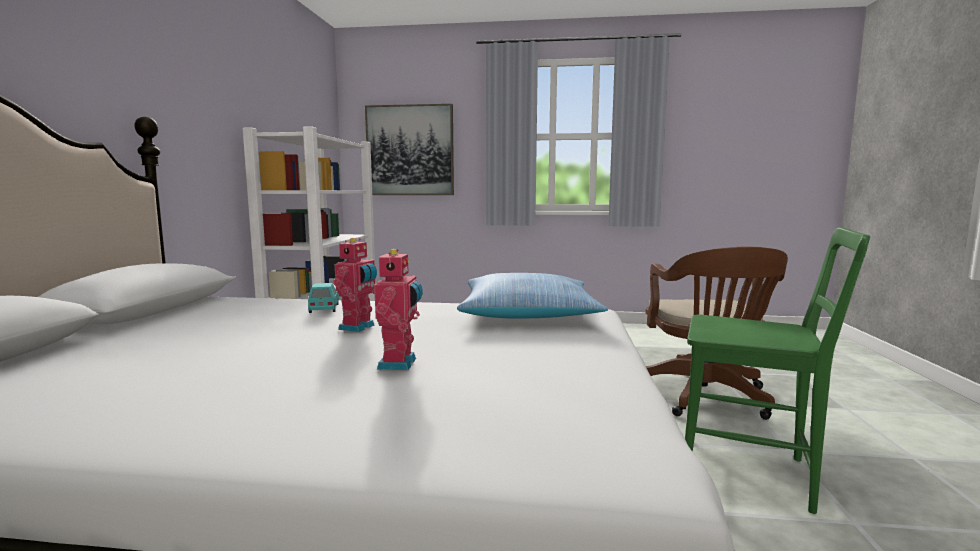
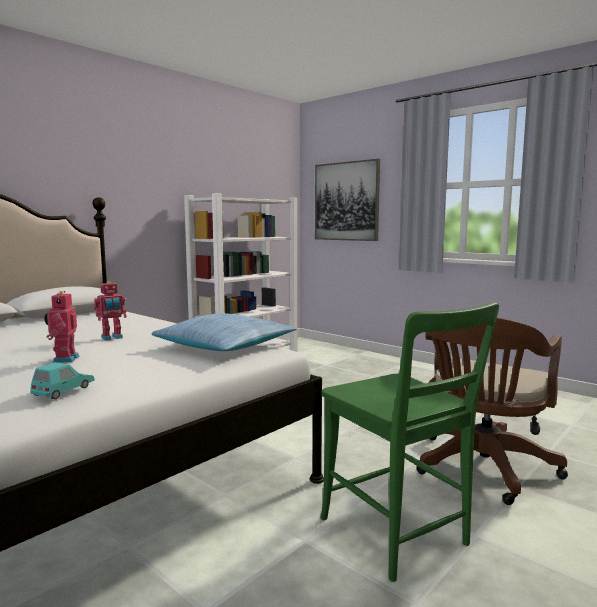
camera: 35 degrees right, 0 degrees up
(324, 308) = (136, 324): turquoise toy car -> turquoise toy car (63, 390)
(400, 363) = (64, 359): toy robot -> toy robot turned 135 degrees clockwise

